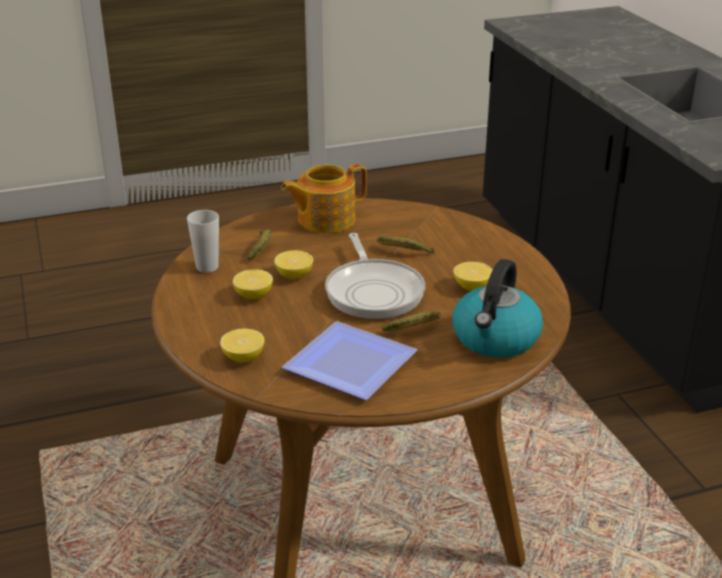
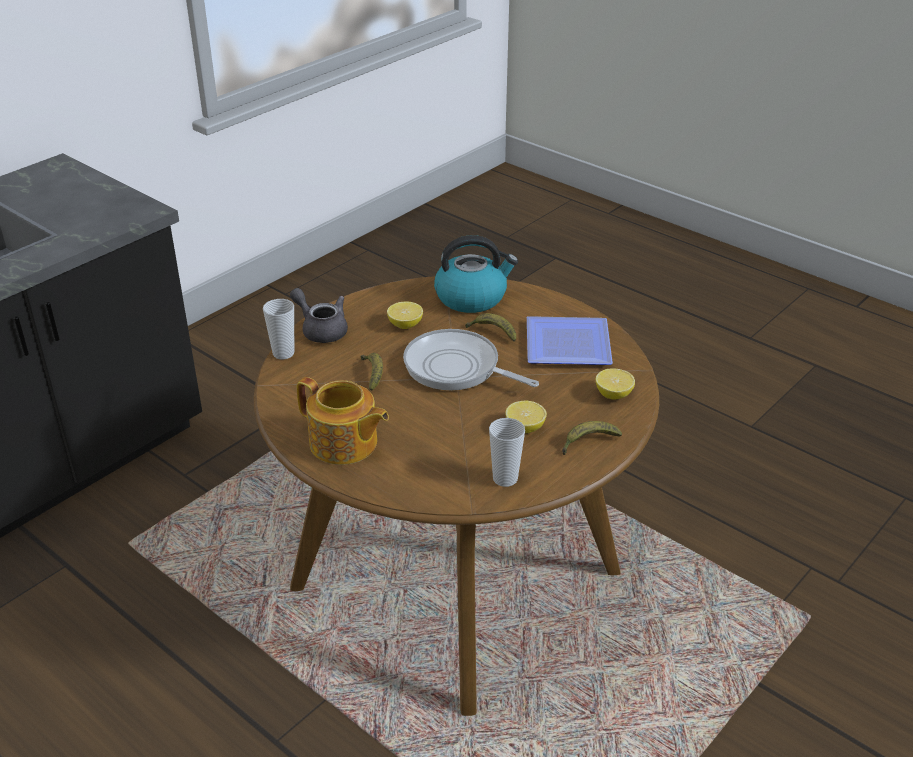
camera: 120 degrees left, 5 degrees up
(261, 249) = (440, 460): banana -> banana (588, 442)
(294, 275) = (470, 419): lemon -> none
(373, 291) = (456, 368): frying pan -> frying pan turned 105 degrees counterclockwise
(475, 223) = (283, 353): none -> cup
(500, 247) = (321, 329): none -> grey teapot

